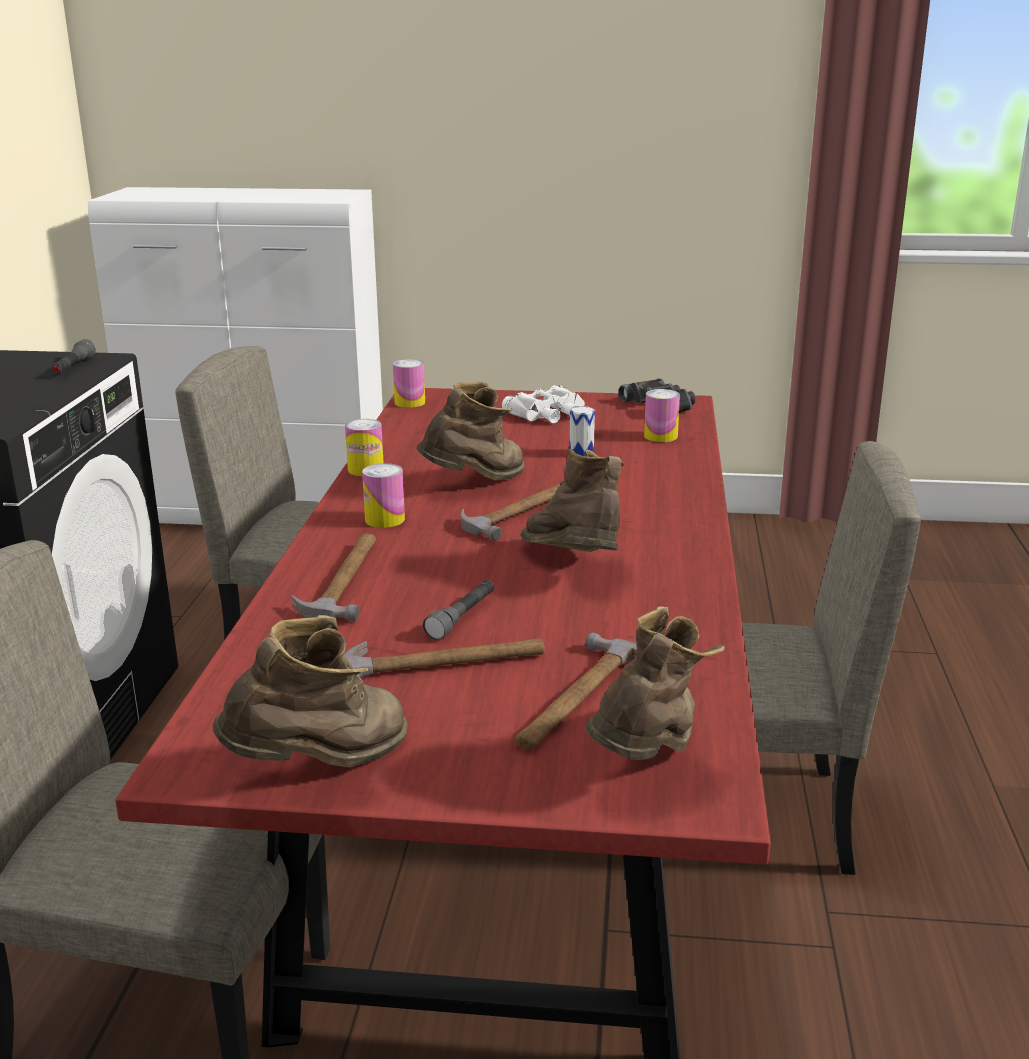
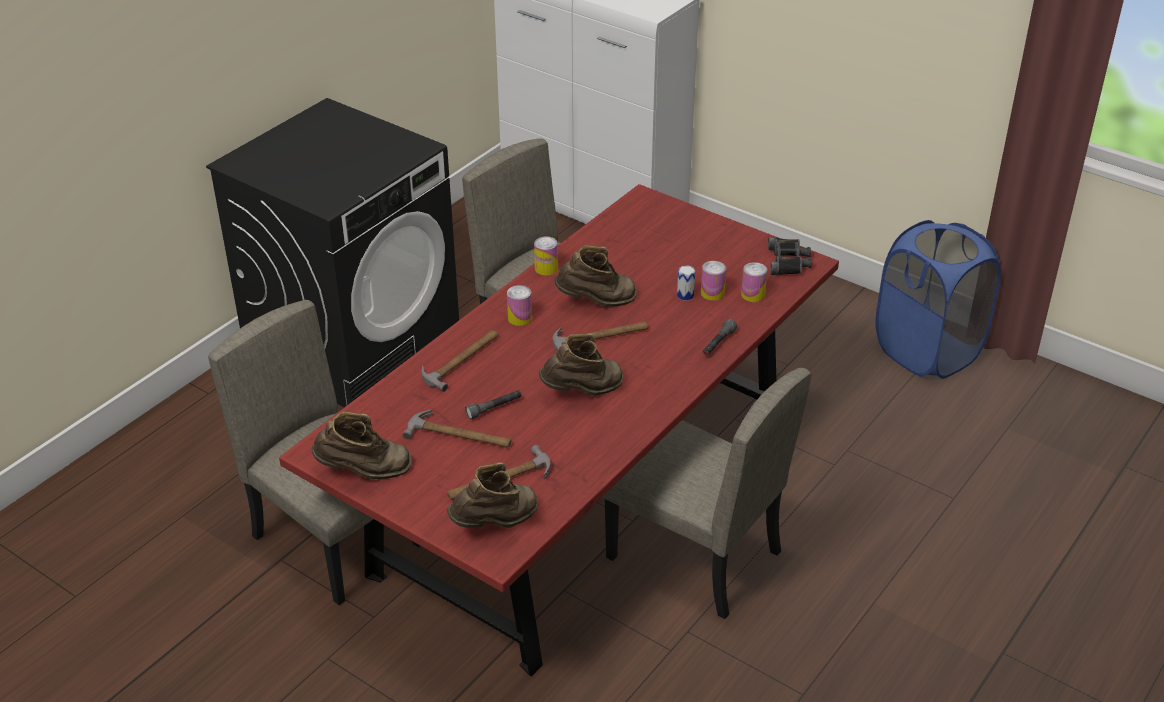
camera: 30 degrees right, 15 degrees up
(73, 368) = (403, 153): grey flashlight -> grey flashlight (718, 343)
(410, 403) = (629, 205): can -> can (712, 293)
(548, 414) = (705, 246): white binoculars -> none
(573, 566) = (583, 392): brown boot -> brown boot turned 60 degrees clockwise
(753, 541) = (927, 352): none -> blue laundry basket

